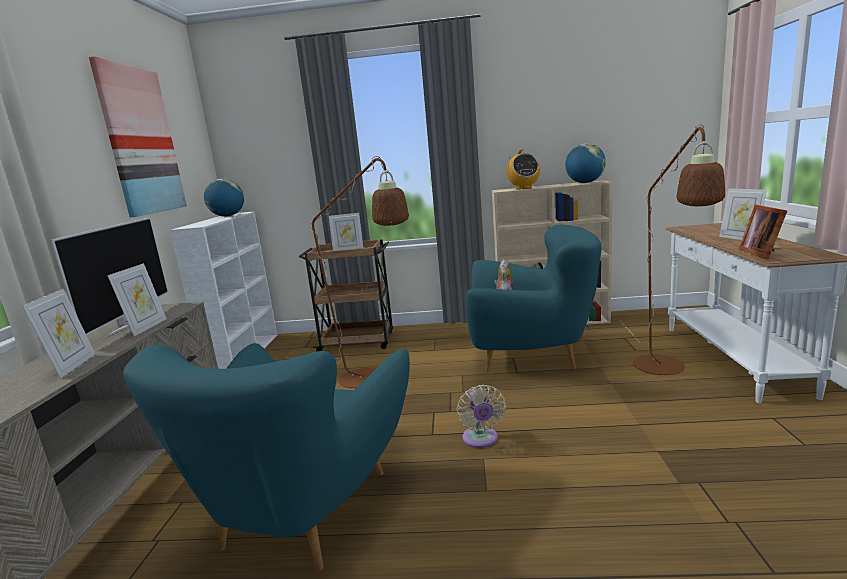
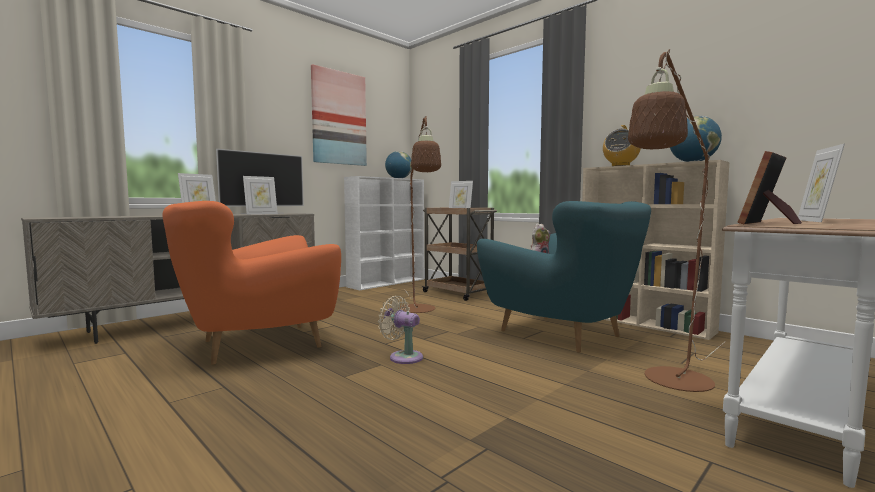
camera: 40 degrees right, 10 degrees down
(304, 511) = (258, 344): turquoise armchair -> orange armchair
(481, 440) = (403, 357): beige fan -> beige fan turned 90 degrees clockwise

